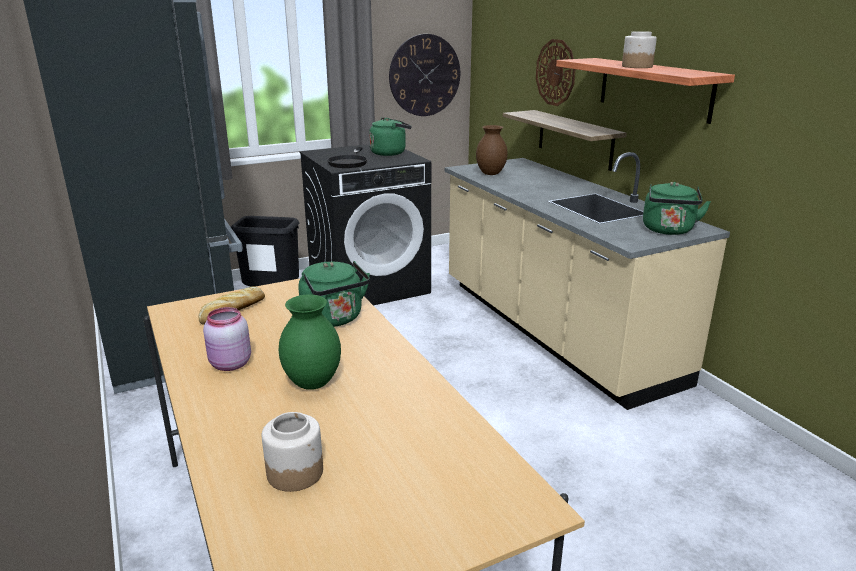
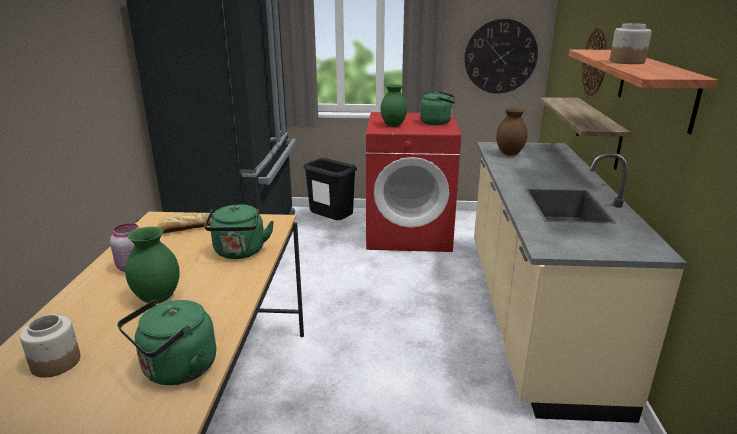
camera: 30 degrees right, 0 degrees up
(349, 161) = (393, 125): black frying pan -> green vase
(369, 285) = (409, 233): black washing machine -> red washing machine
(668, 230) = (609, 245): green kettle -> green kettle (176, 370)

